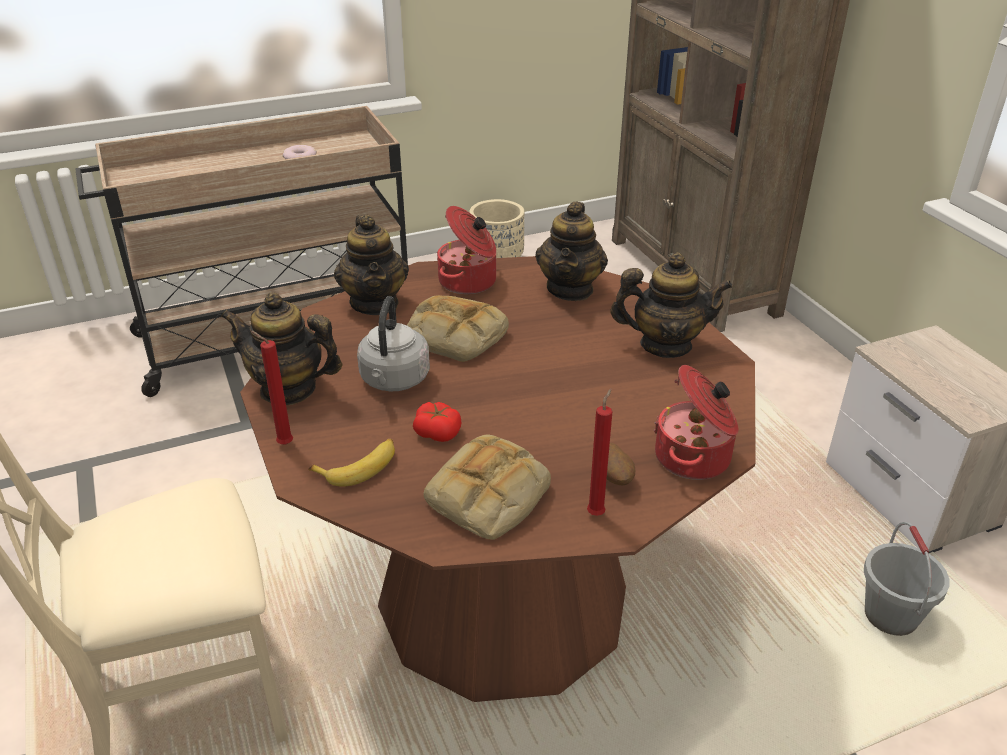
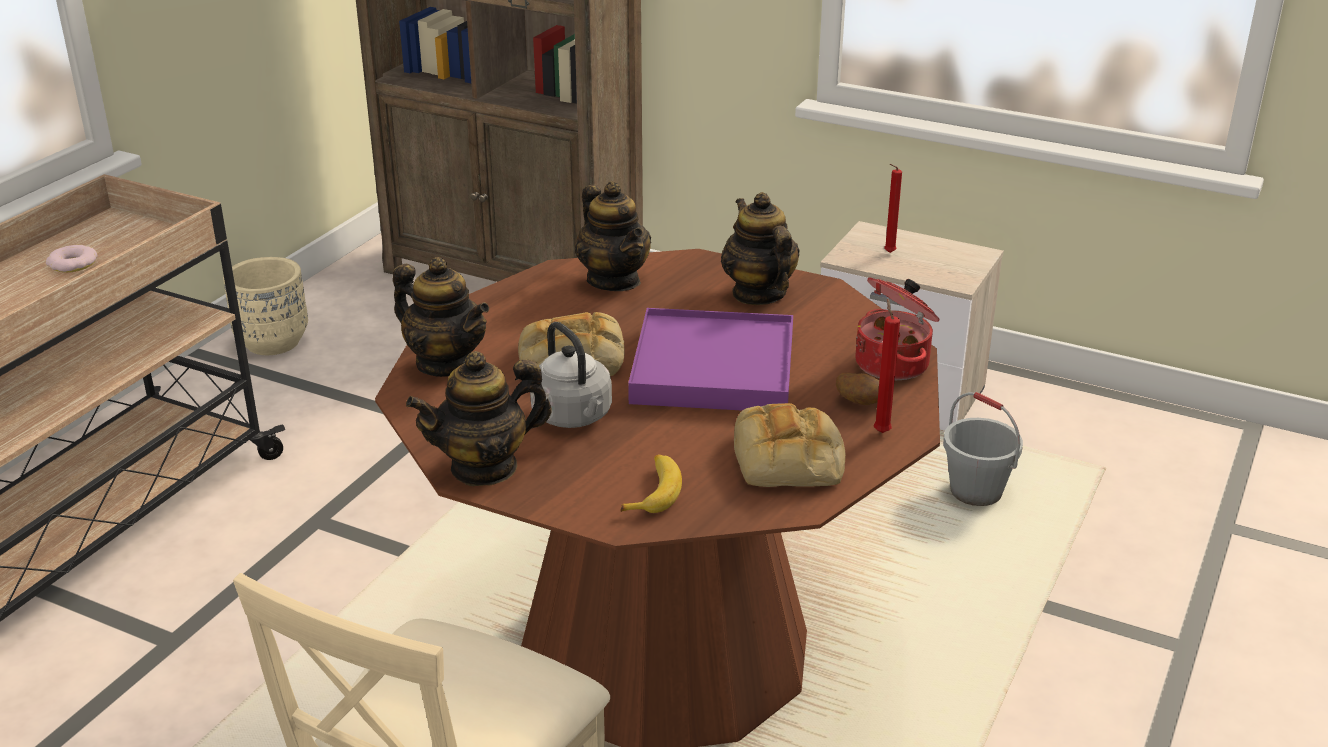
camera: 40 degrees left, 5 degrees down
(282, 444) = (555, 508): red candle -> red candle (888, 253)
(437, 432) = (677, 436): tomato -> none
(469, 282) = (510, 310): cooking pot -> none
(542, 391) = (714, 368): none -> purple tray
(665, 345) = (758, 293): teapot -> teapot turned 75 degrees counterclockwise

